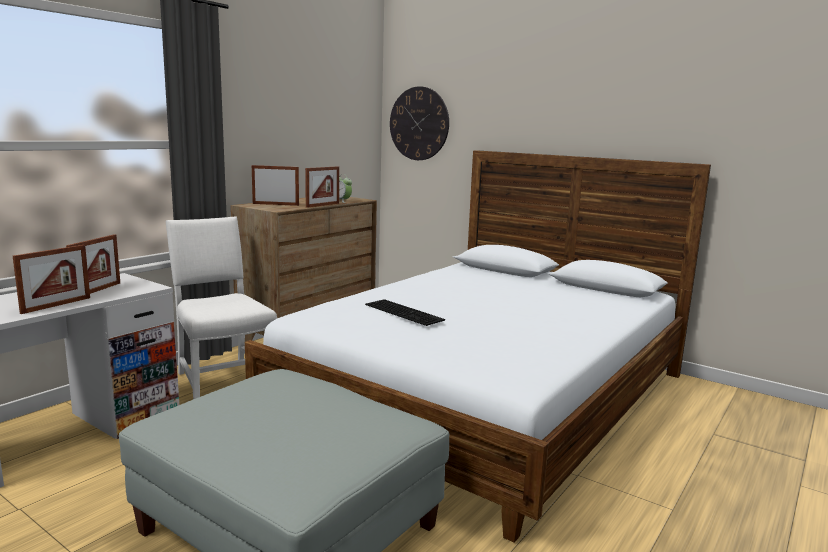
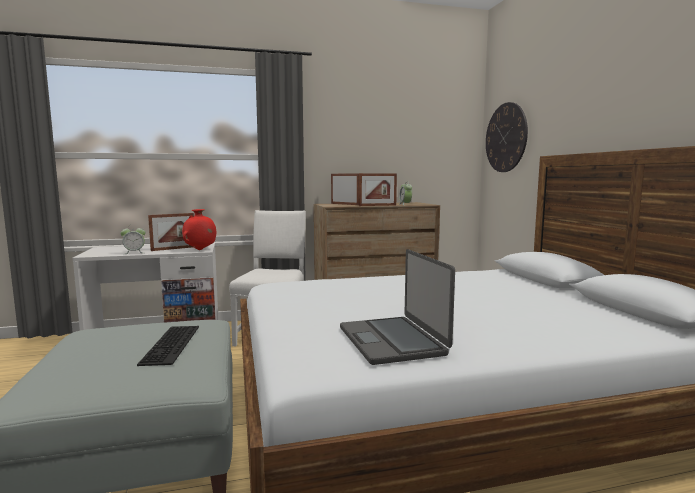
camera: 40 degrees right, 5 degrees down
(56, 305) = (134, 252): picture frame -> alarm clock
(144, 286) = (200, 250): none -> red vase
(405, 312) = (348, 293): keyboard -> keyboard (173, 344)
(524, 345) = (392, 341): none -> laptop

